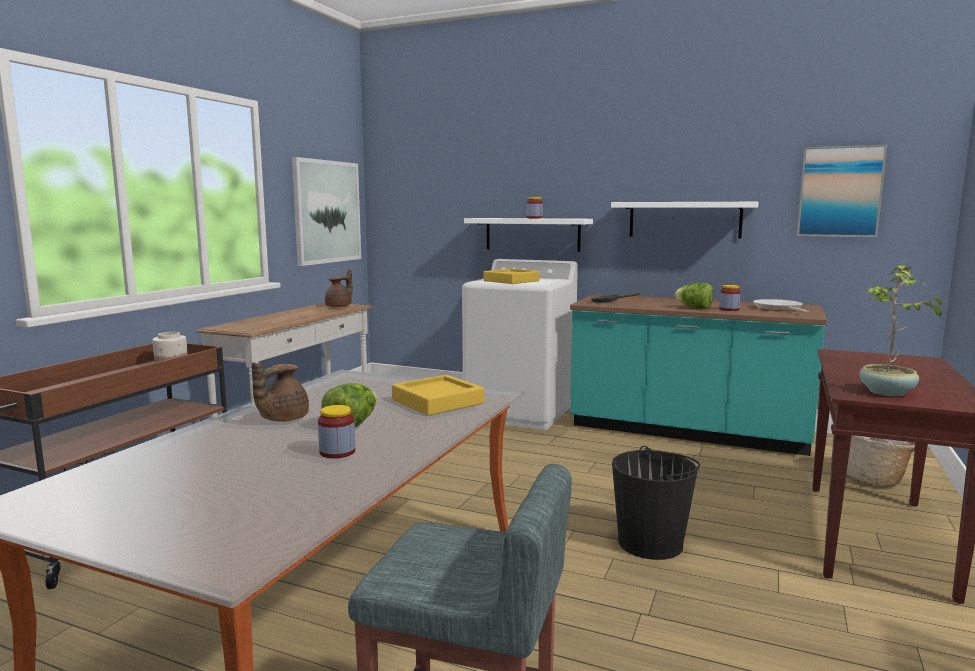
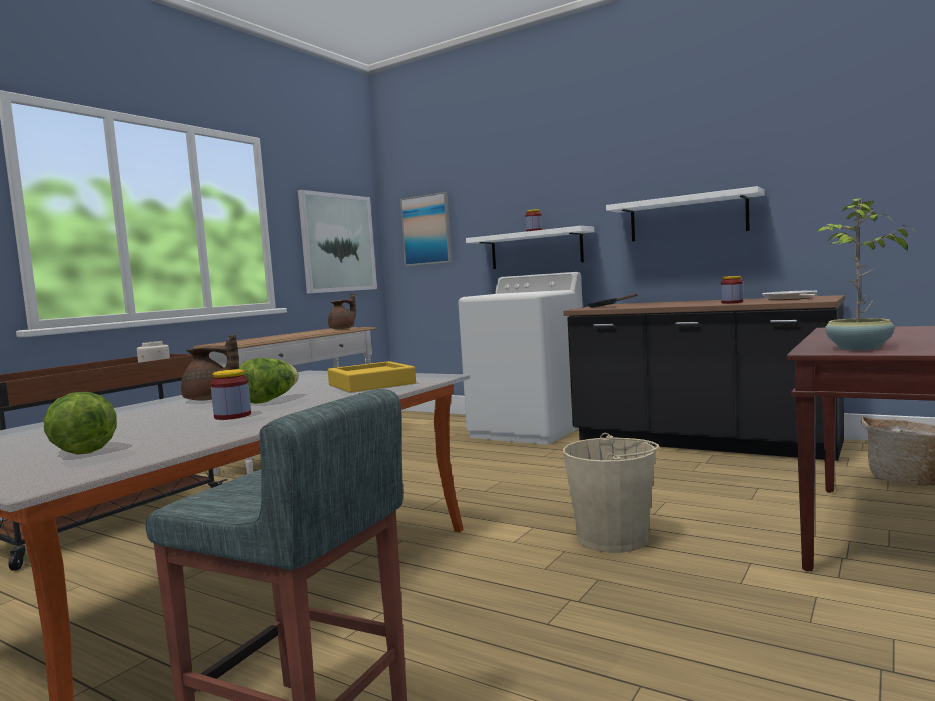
camera: 10 degrees right, 5 degrees down
(282, 419) = (210, 399): brown teapot -> brown teapot turned 120 degrees counterclockwise
(511, 281) = (508, 293): yellow tray -> none
(651, 543) = (613, 538): black bucket -> beige bucket
(687, 431) = (702, 442): turquoise counter -> black counter
(694, 308) = (694, 304): lettuce -> lettuce (79, 450)
(840, 192) = (854, 168): picture -> picture (426, 230)

